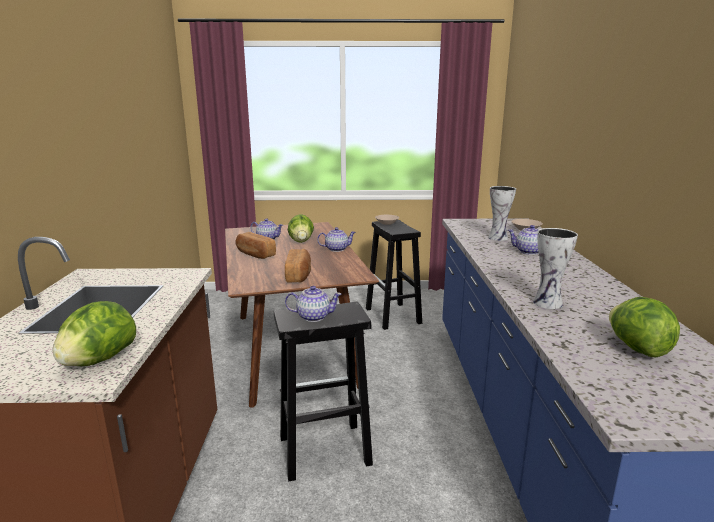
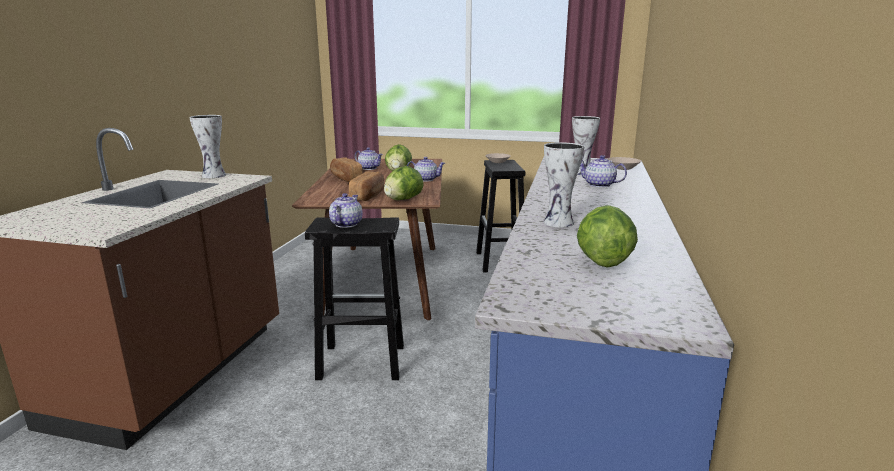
camera: 15 degrees right, 0 degrees up
(99, 360) = (117, 222): lettuce -> lettuce (403, 199)
(146, 274) = (214, 176): none -> vase
(313, 316) = (346, 224): teapot -> teapot turned 90 degrees counterclockwise

